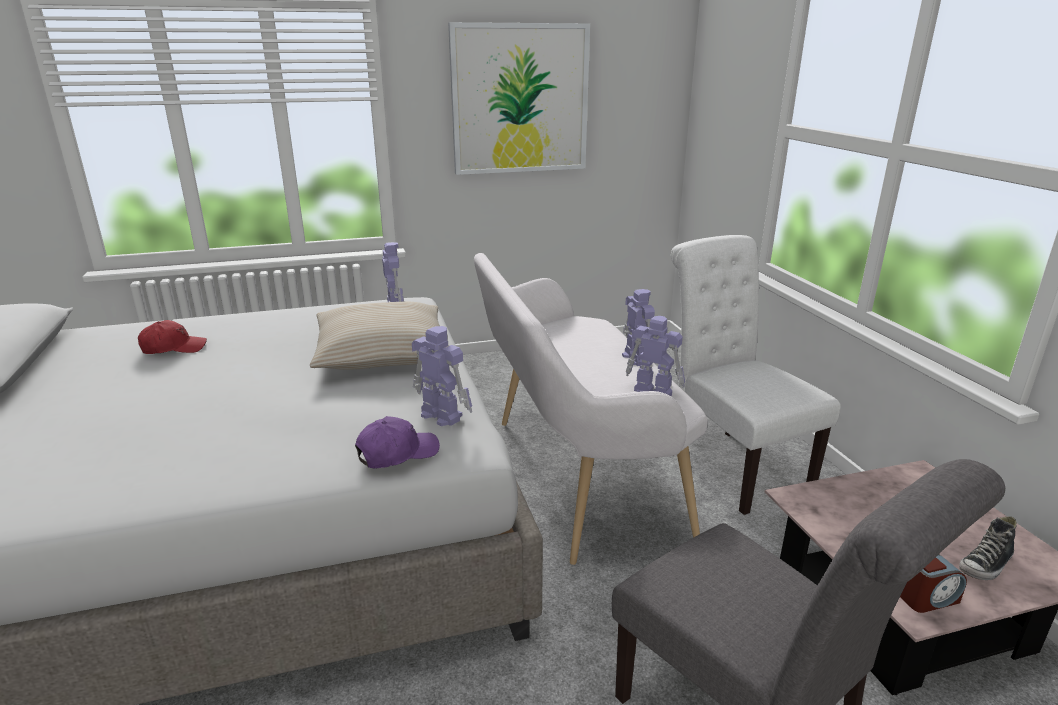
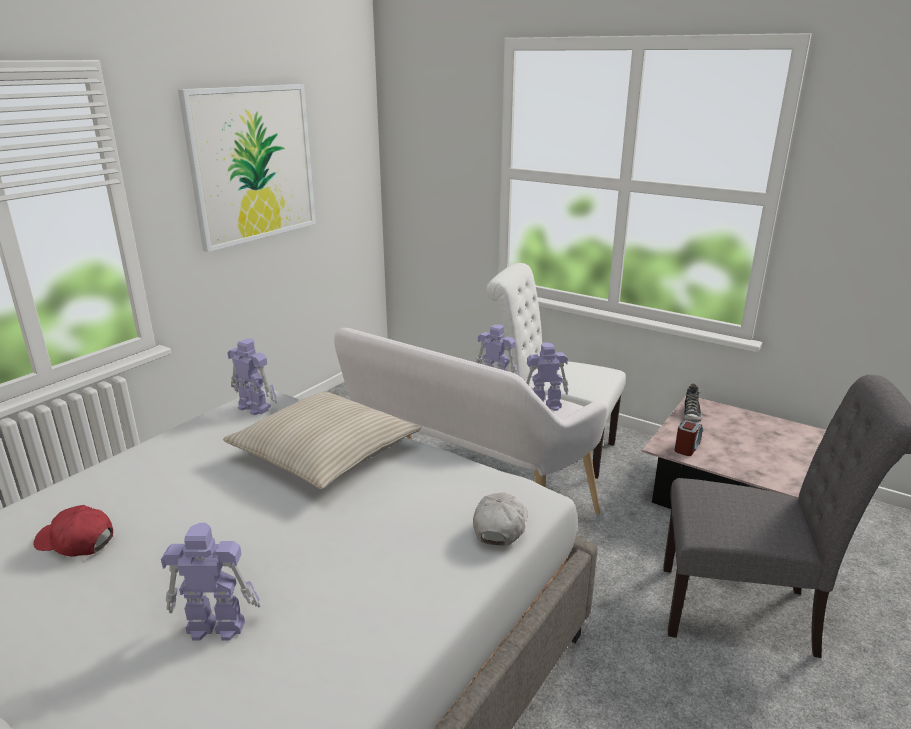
camera: 40 degrees left, 0 degrees up
(173, 348) = (76, 541): red cap -> red cap turned 105 degrees counterclockwise
(397, 453) = (500, 525): purple cap -> white cap
(440, 415) = (474, 482): toy robot -> toy robot (215, 626)
(928, 598) = (781, 474): alarm clock -> alarm clock (687, 447)
(985, 565) = (778, 443): shoe -> shoe (691, 415)

